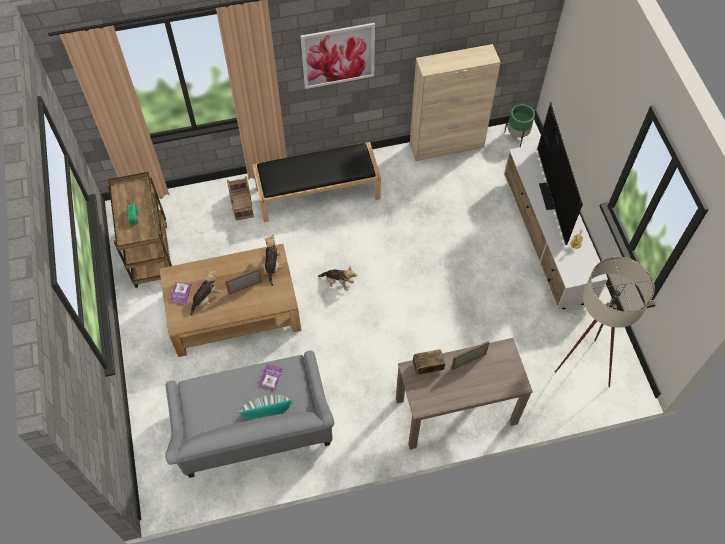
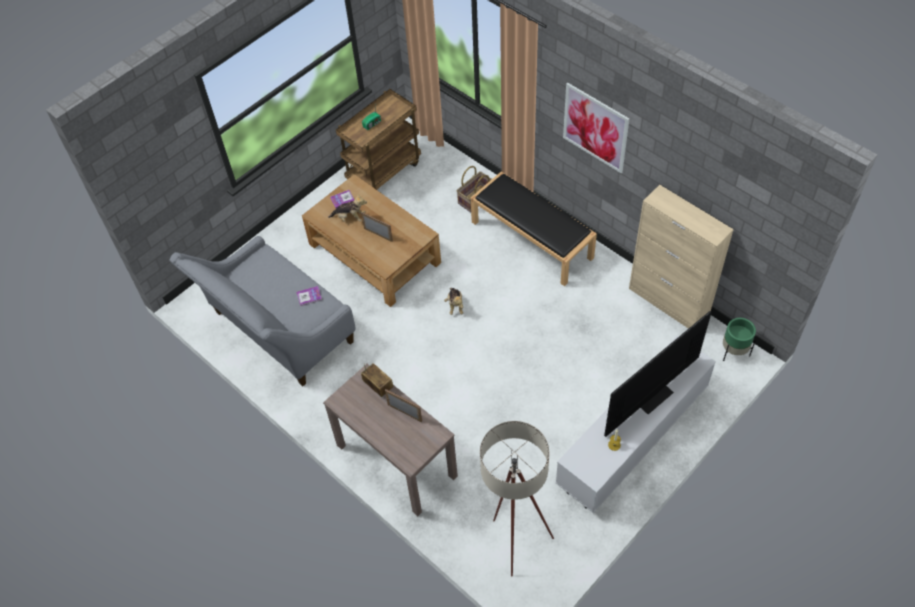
camera: 60 degrees right, 5 degrees down
(268, 414) = (276, 313): pillow -> none
(272, 266) = (411, 240): plush toy -> none

